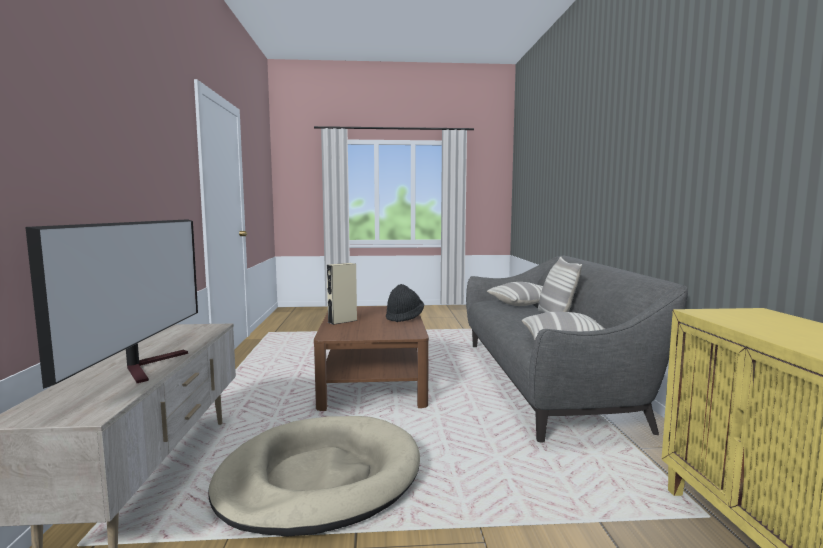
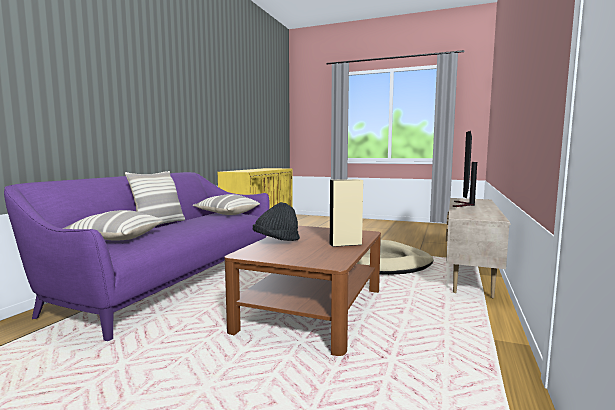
camera: 155 degrees left, 0 degrees up
(548, 381) = (169, 281): grey sofa -> purple sofa

